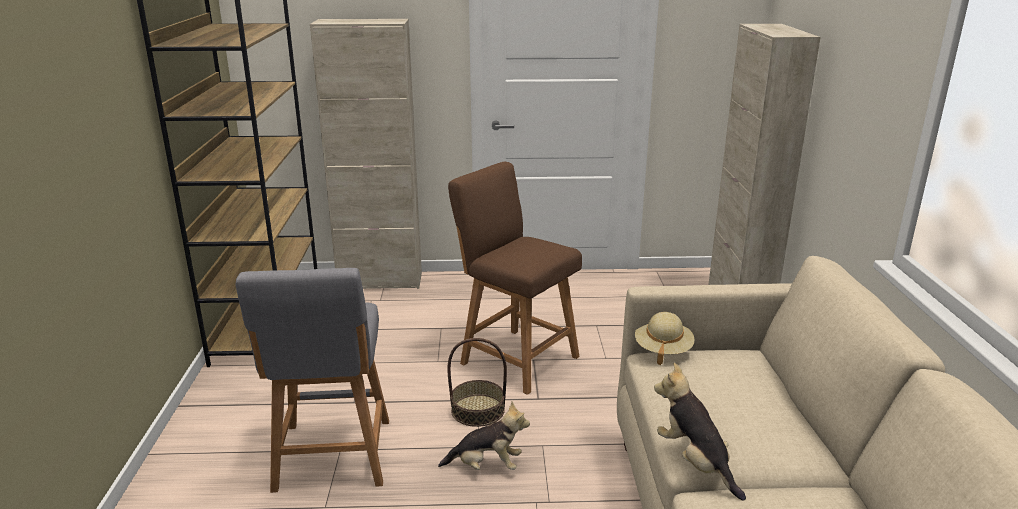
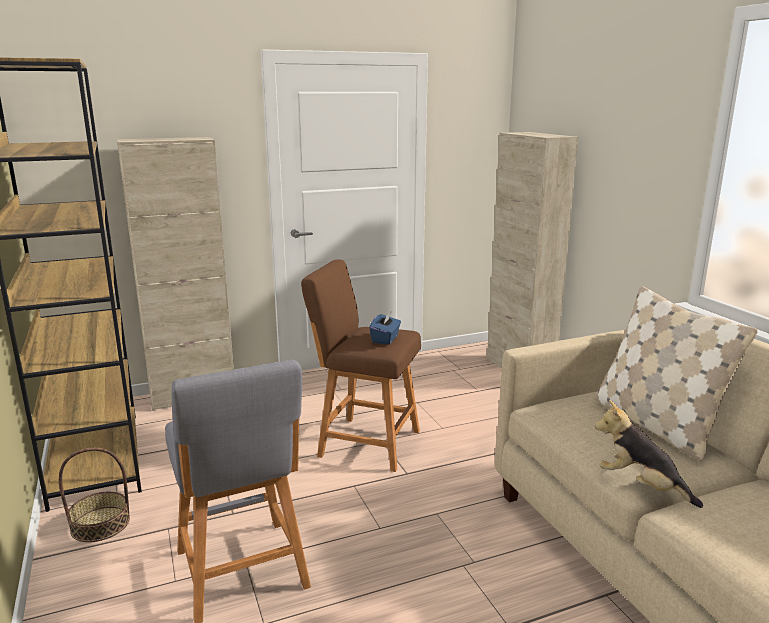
camera: 20 degrees left, 5 degrees down
(478, 410) = (359, 495): basket -> basket (100, 524)
(486, 466) = (399, 543): plush toy -> none
(533, 254) = (385, 339): none -> blue tissue box
(662, 349) = (541, 401): beige hat -> none
(770, 400) = (656, 424): none -> beige pillow

